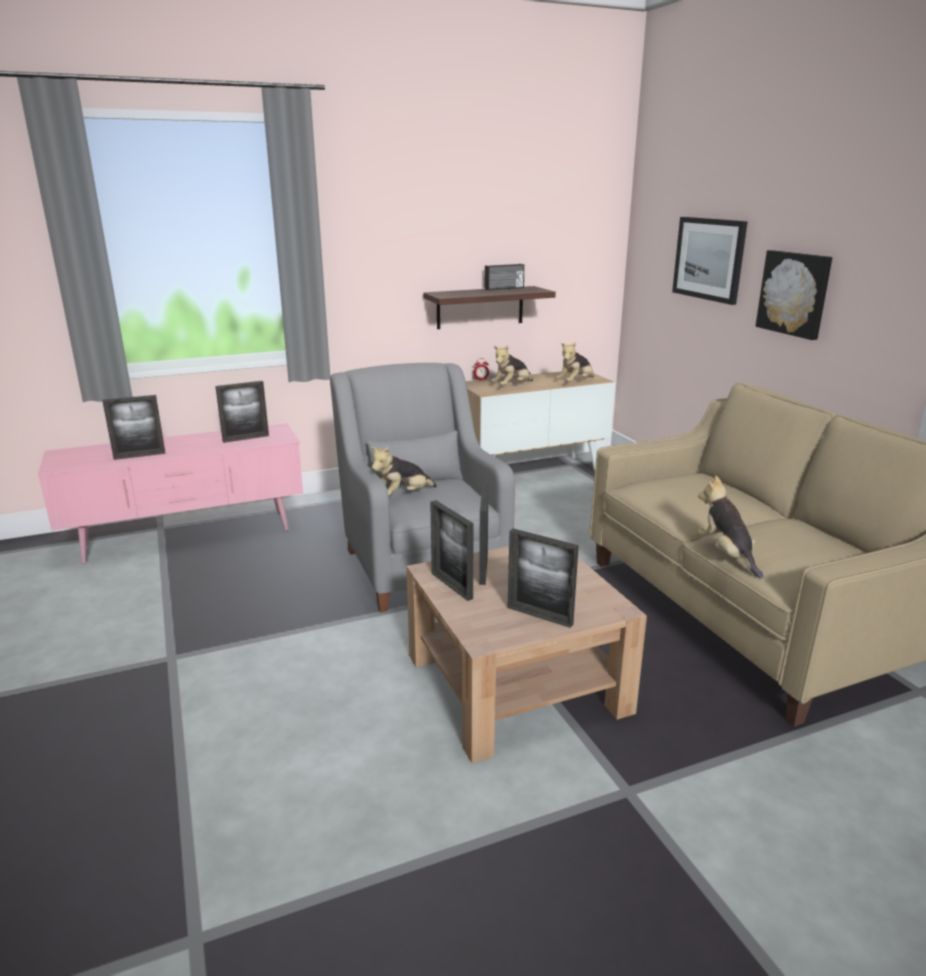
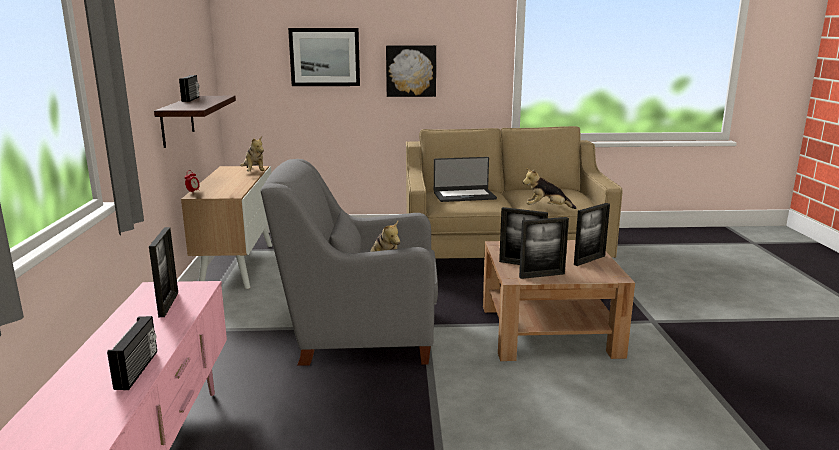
camera: 70 degrees left, 5 degrees down
(139, 455) = (138, 370): picture frame -> radio
(512, 386) = (230, 187): plush toy -> none
(693, 490) = (464, 196): none -> laptop

